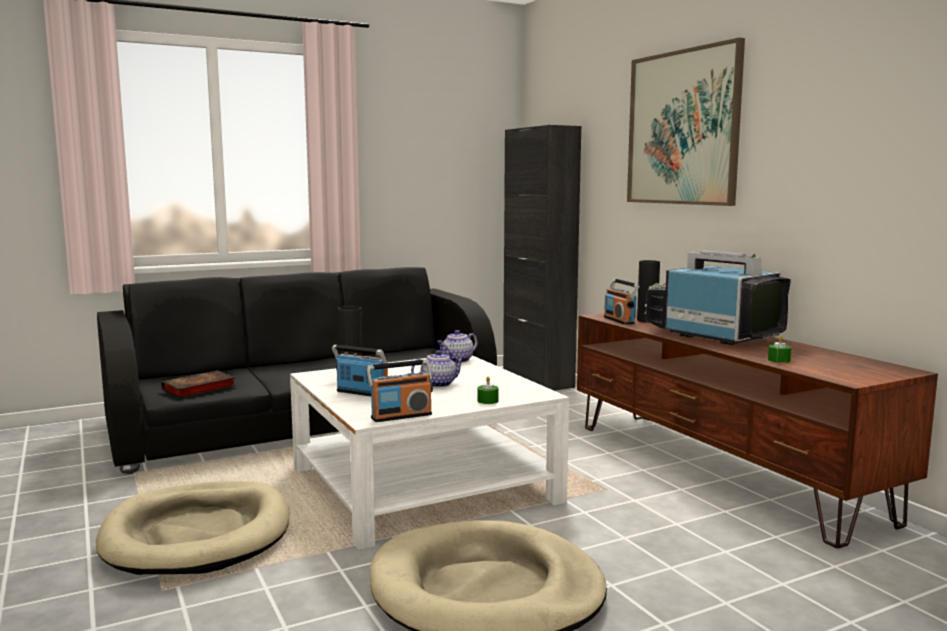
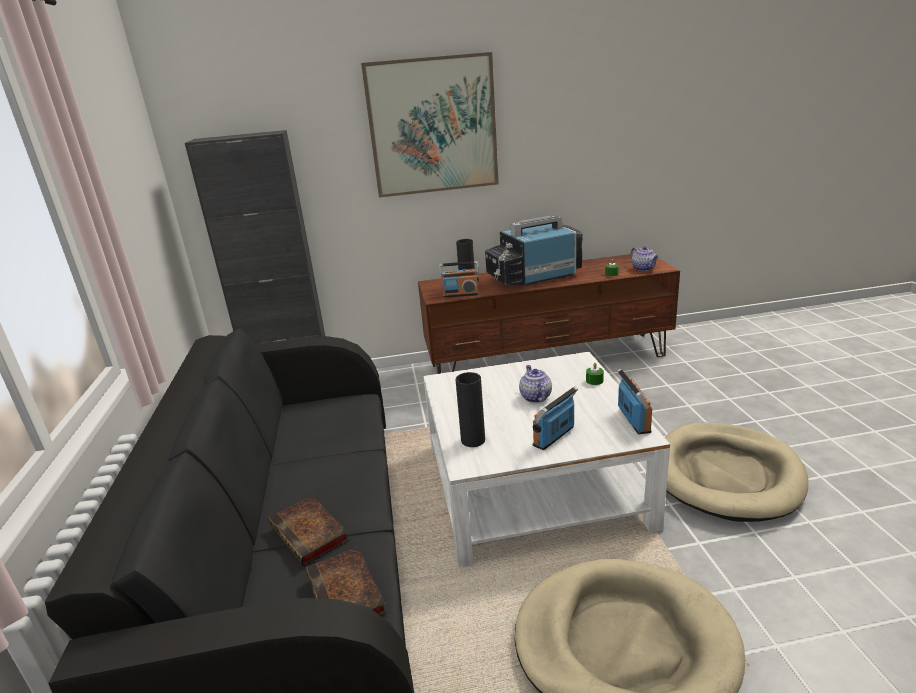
camera: 70 degrees left, 15 degrees up
(261, 374) = (311, 534): none -> book
(457, 360) = (451, 382): teapot -> teapot (644, 268)

